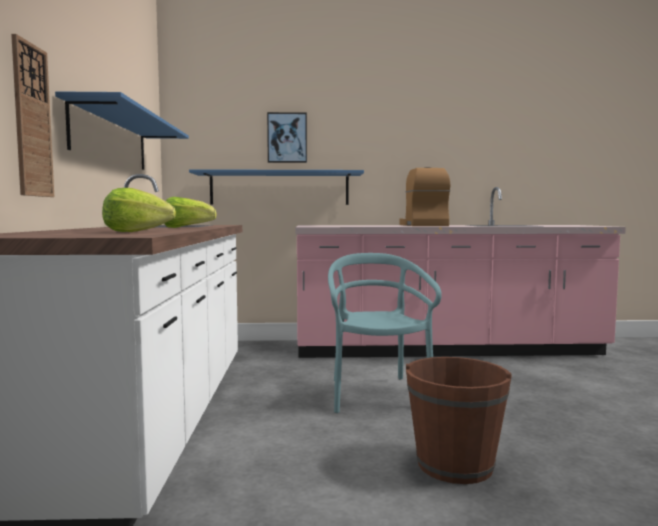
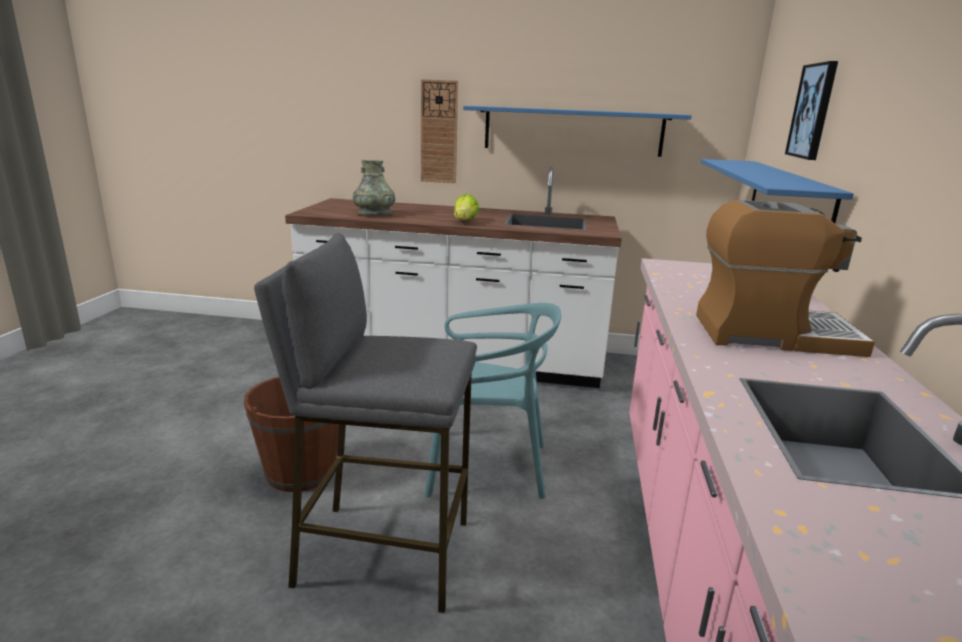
camera: 100 degrees right, 15 degrees up
(136, 231) = (374, 214): lettuce -> grey vase
(507, 414) = (383, 553): none -> grey stool

